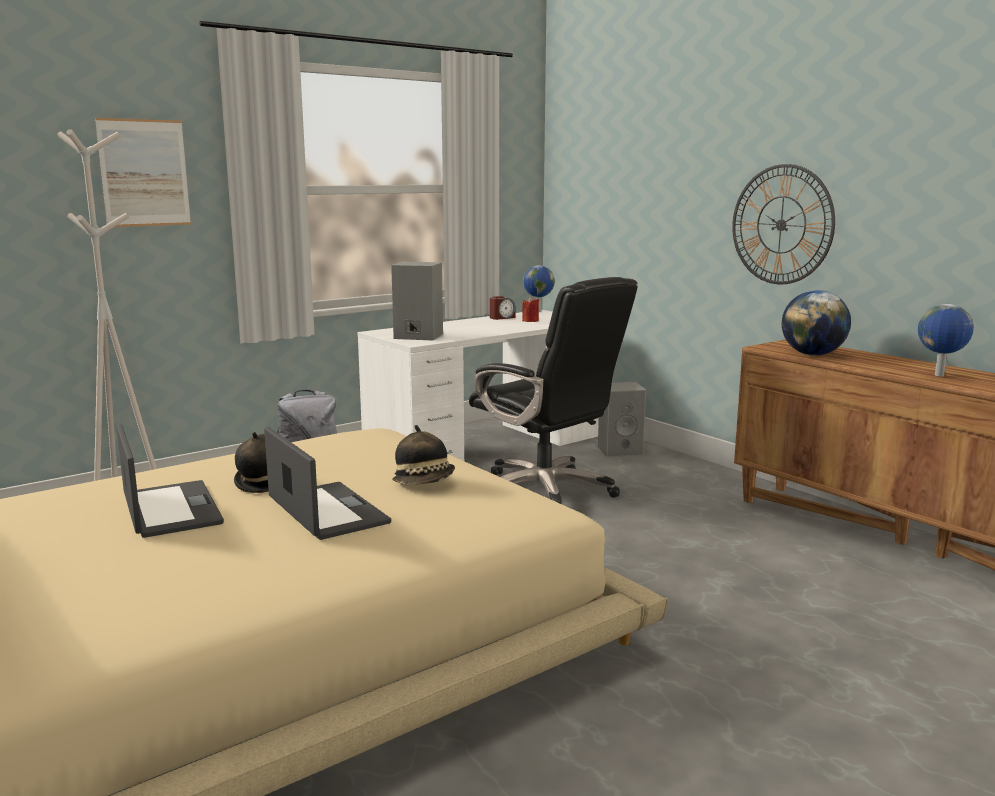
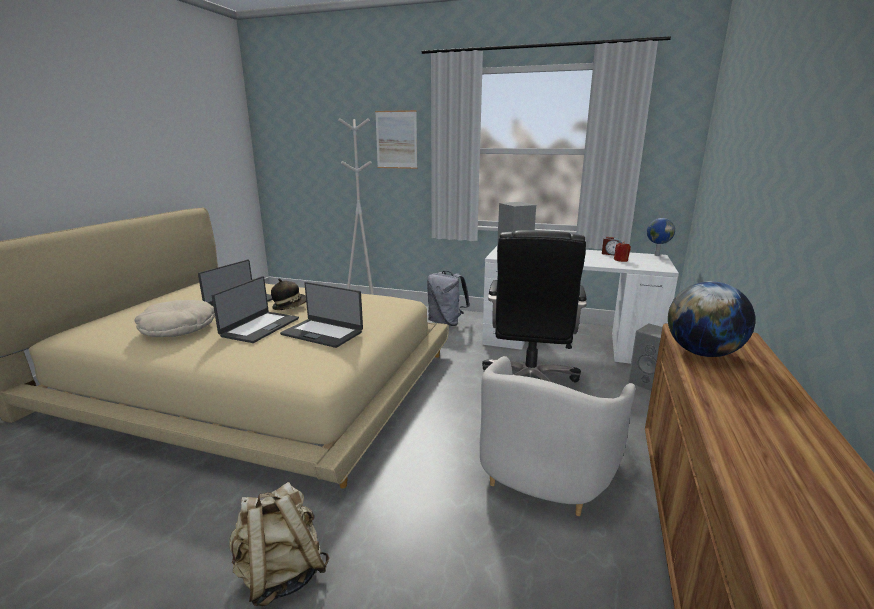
camera: 55 degrees right, 5 degrees up
(205, 568) = (177, 329): none -> beige pillow
(425, 482) = (323, 333): hat -> laptop
(710, 541) = (544, 474): none -> white armchair
(746, 712) = (280, 574): none -> beige backpack
(781, 225) = (785, 203): wall clock -> none
(939, 375) = (755, 434): globe -> none

